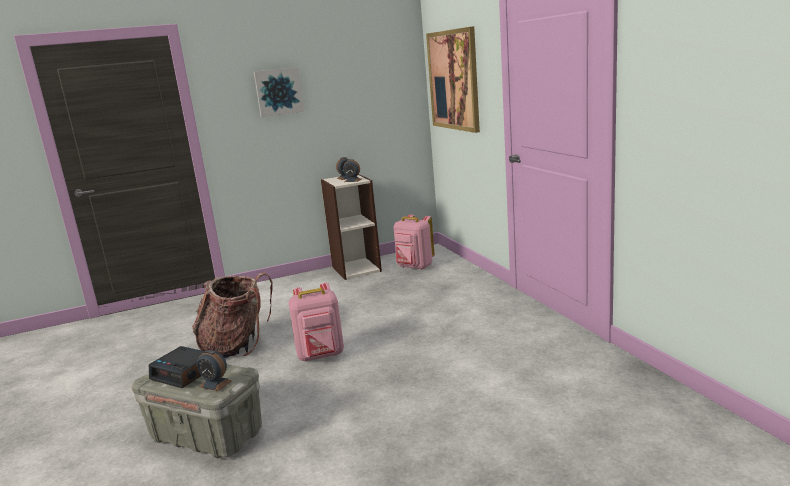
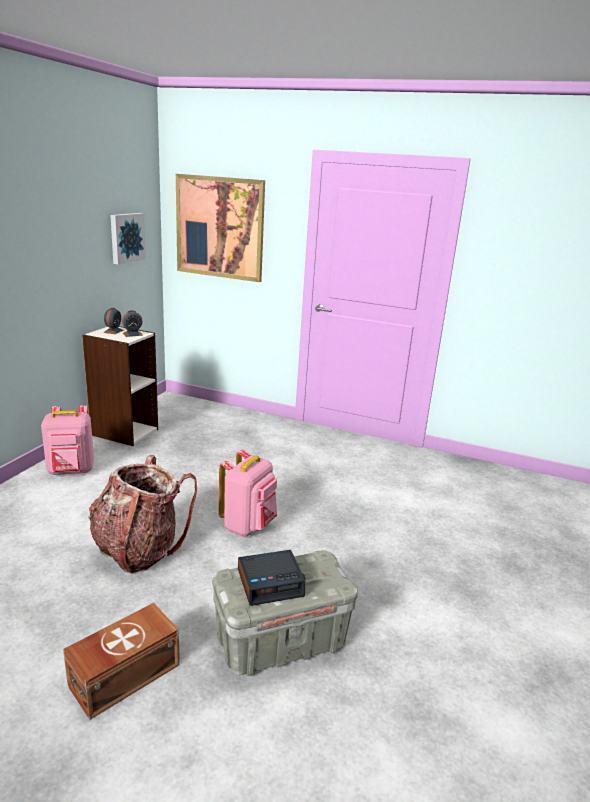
camera: 50 degrees left, 5 degrees up
(118, 409) = (123, 675): none -> brown storage box
(215, 384) = (323, 578): alarm clock -> none
(278, 91) = (42, 226): picture -> picture (126, 237)
(414, 267) = (184, 418): pink backpack -> pink backpack (71, 471)

